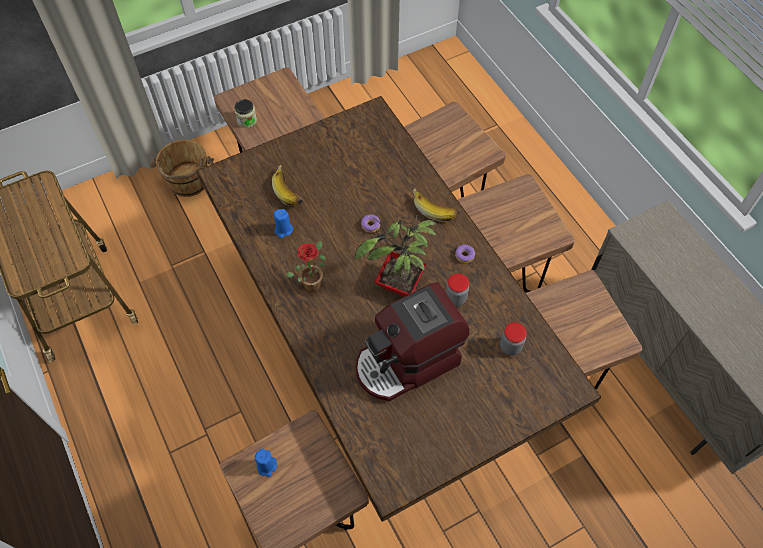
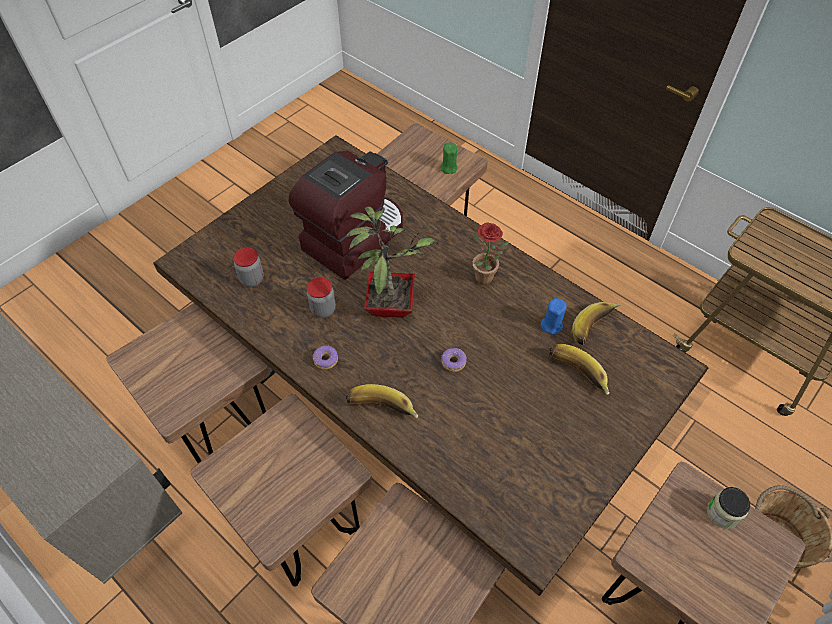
camera: 160 degrees right, 5 degrees down
(254, 217) = (595, 329): none -> banana
(267, 466) = (448, 168): blue candle -> green candle

